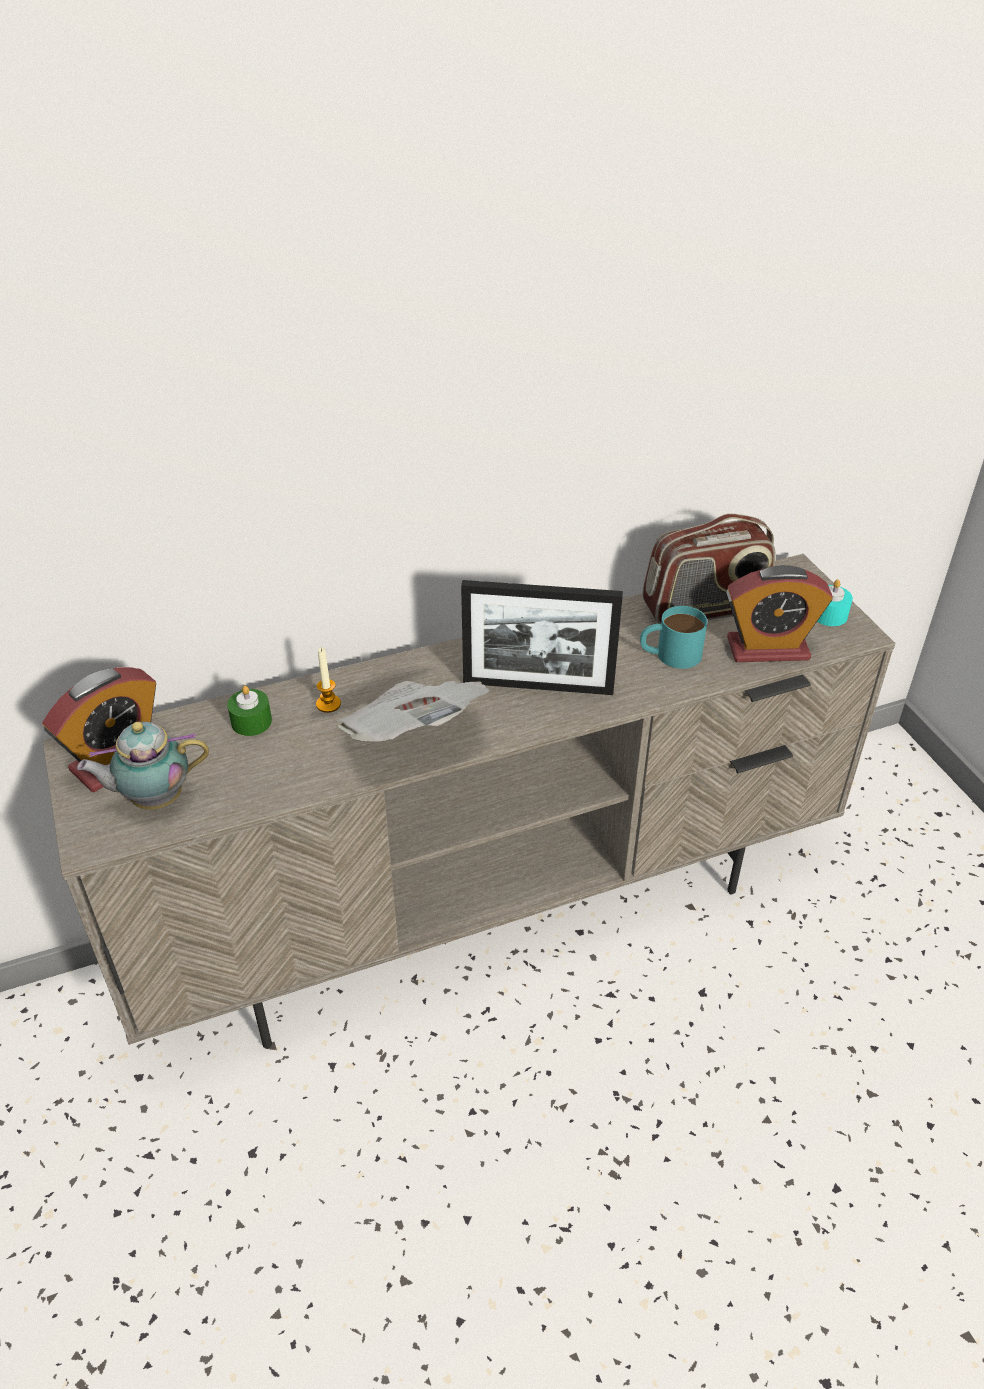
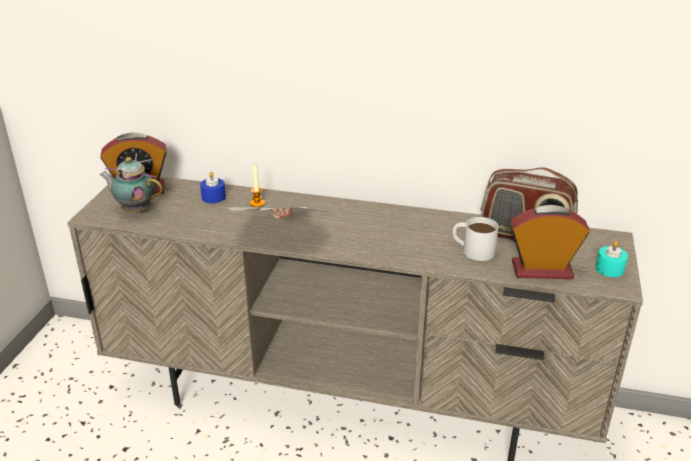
camera: 35 degrees right, 10 degrees down
(251, 722) = (213, 197): green candle -> blue candle
(538, 686) = (374, 236): picture frame -> none
(670, 654) = (472, 250): turquoise mug -> white mug
(768, 649) = (542, 270): alarm clock -> alarm clock turned 150 degrees clockwise

